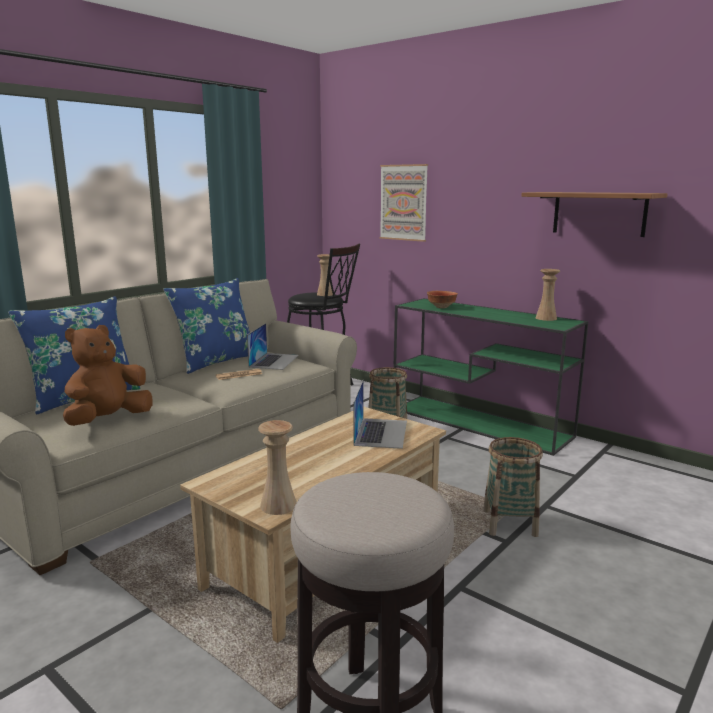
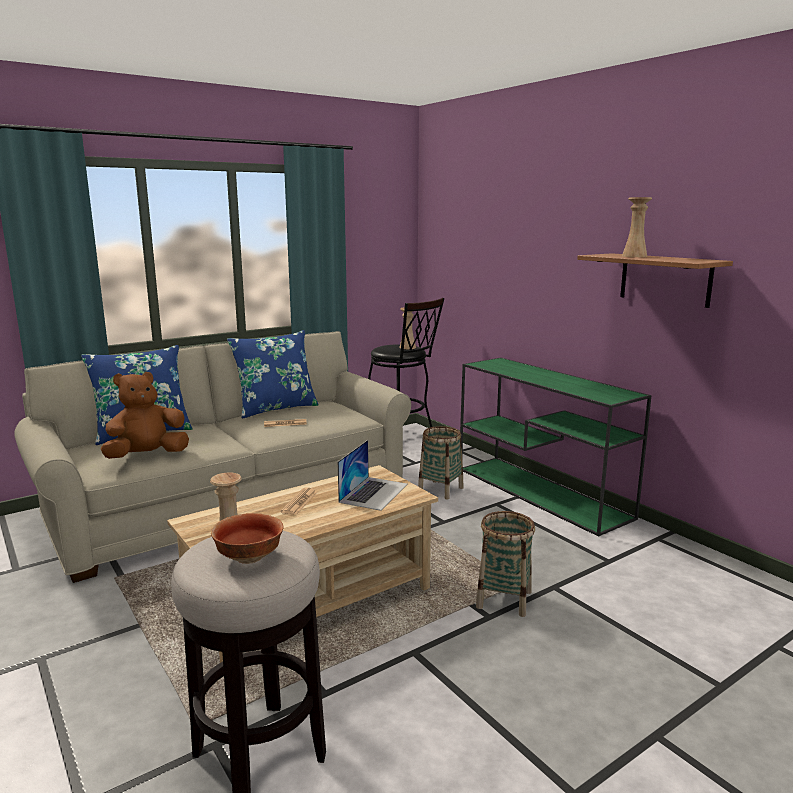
camera: 15 degrees right, 0 degrees up
(274, 361) = (327, 412): laptop -> none
(313, 449) = (299, 502): none -> newspaper
(404, 202) = (486, 258): picture -> none
(441, 307) = (507, 368): bowl -> bowl (249, 557)
(546, 318) = (606, 388): beige vase -> beige vase (634, 256)

